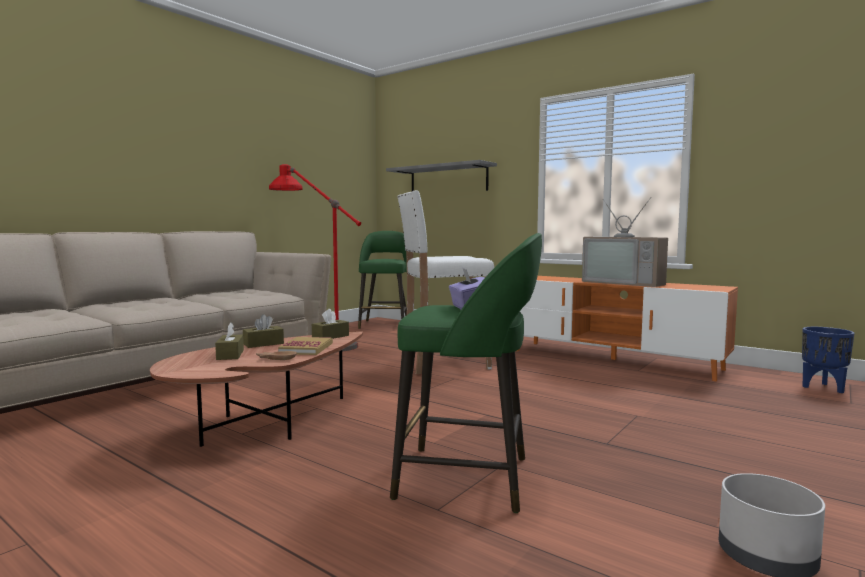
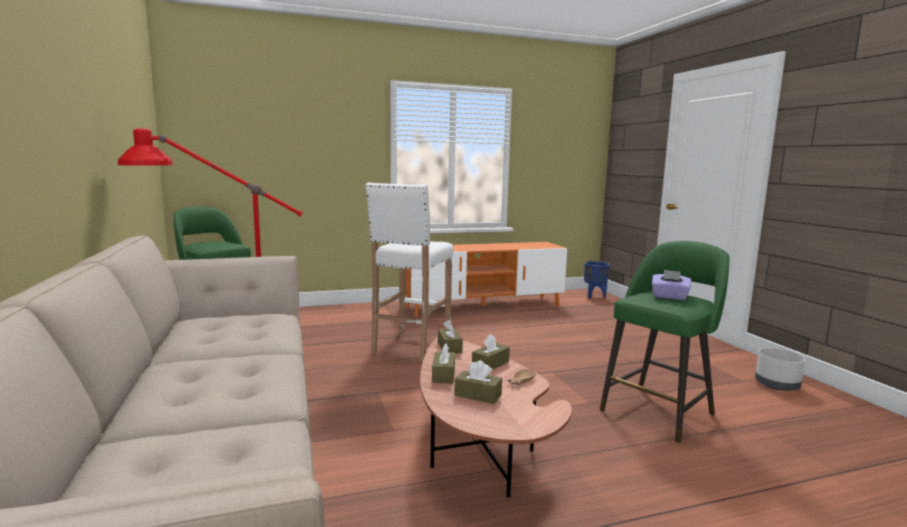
camera: 55 degrees left, 5 degrees up
(306, 348) = (490, 364): book -> brown tissue box
(448, 179) = (282, 148): grey shelf -> none
(625, 283) = (492, 246): television -> none

